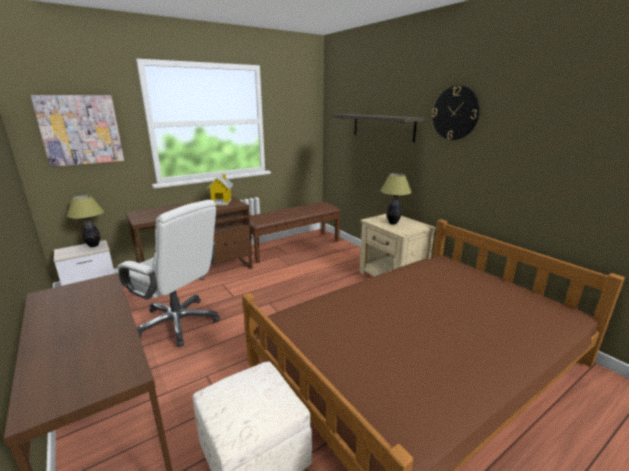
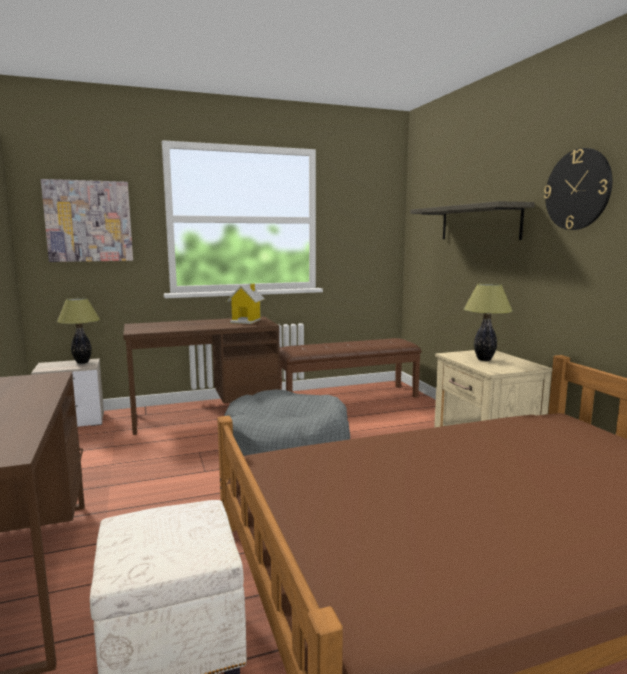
camera: 15 degrees right, 10 degrees down
(178, 322) = (155, 467): white office chair -> none
(266, 289) = (286, 443): none -> grey dog bed

